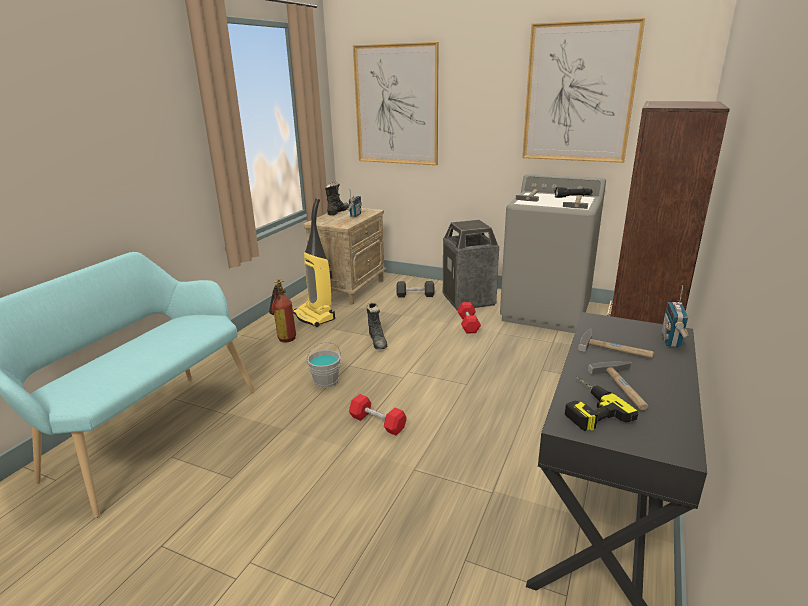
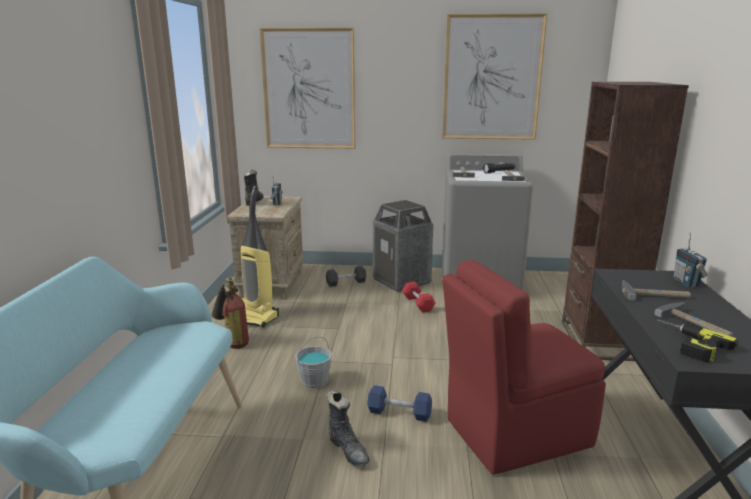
camera: 20 degrees left, 5 degrees down
(377, 423) = (399, 413): red dumbbell -> blue dumbbell
(378, 342) = (341, 333): black boot -> black boot (348, 450)
(469, 464) = (514, 433): none -> red chair

